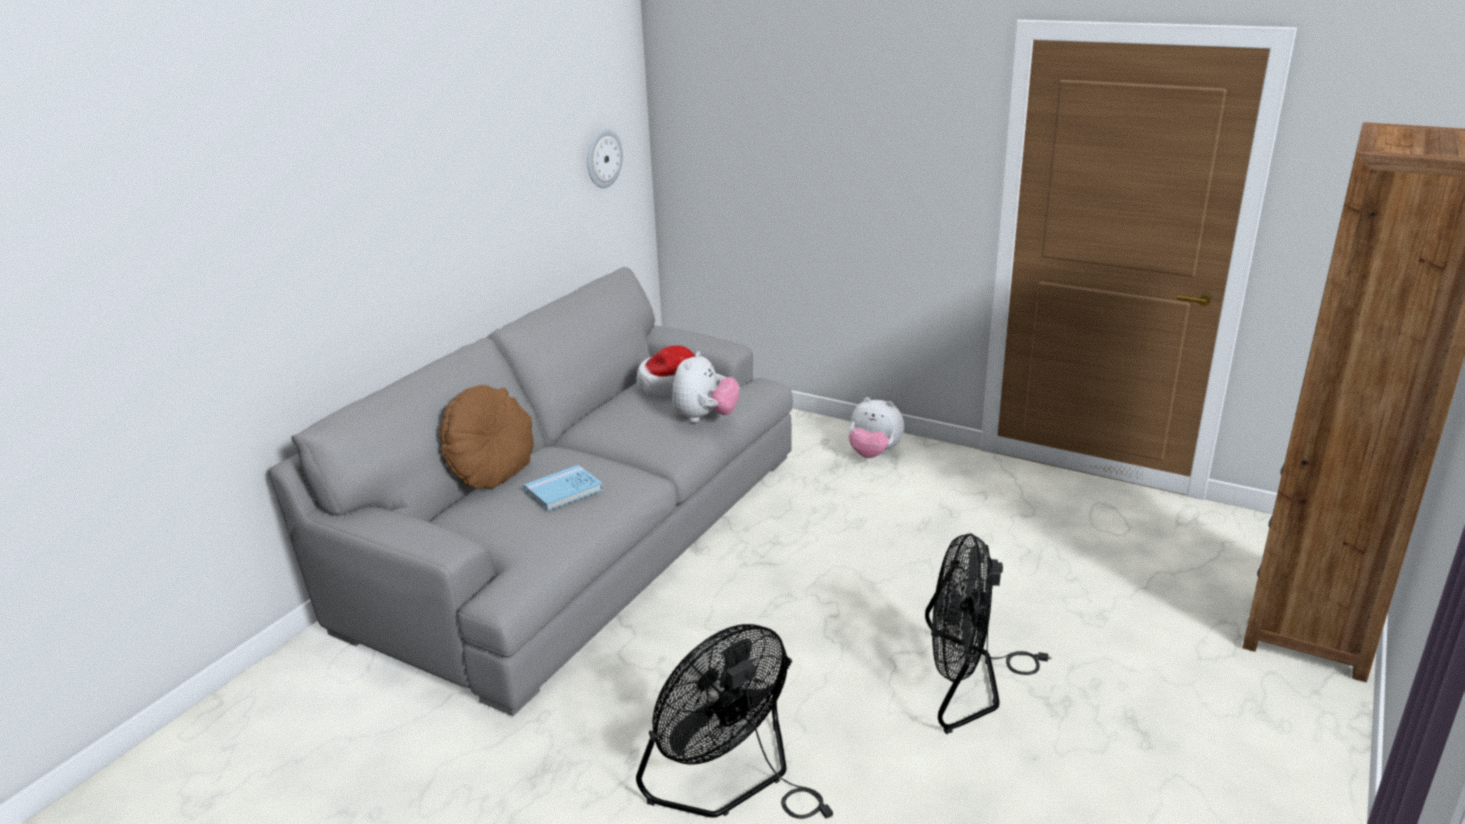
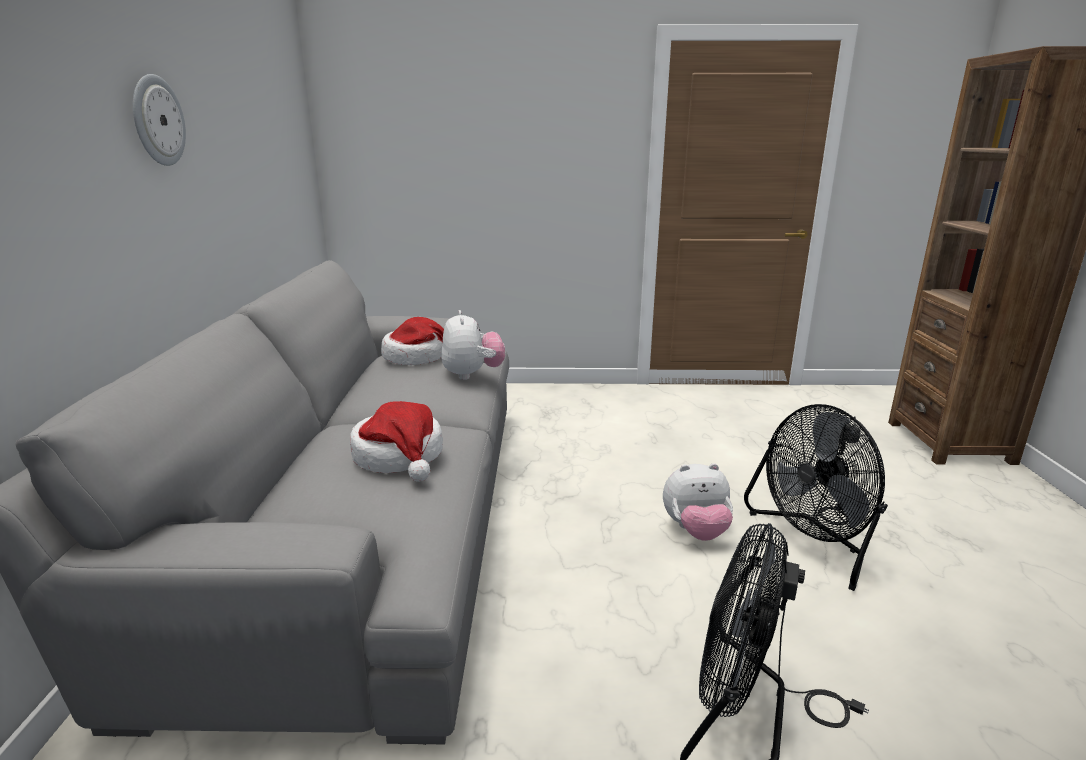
camera: 30 degrees left, 5 degrees down
(493, 477) = (298, 463): brown pillow -> none
(563, 491) = (400, 456): blue book -> hat
(603, 158) = (288, 158): wall clock -> wall clock (157, 121)
(873, 454) = (566, 400): plush toy -> plush toy (696, 531)

